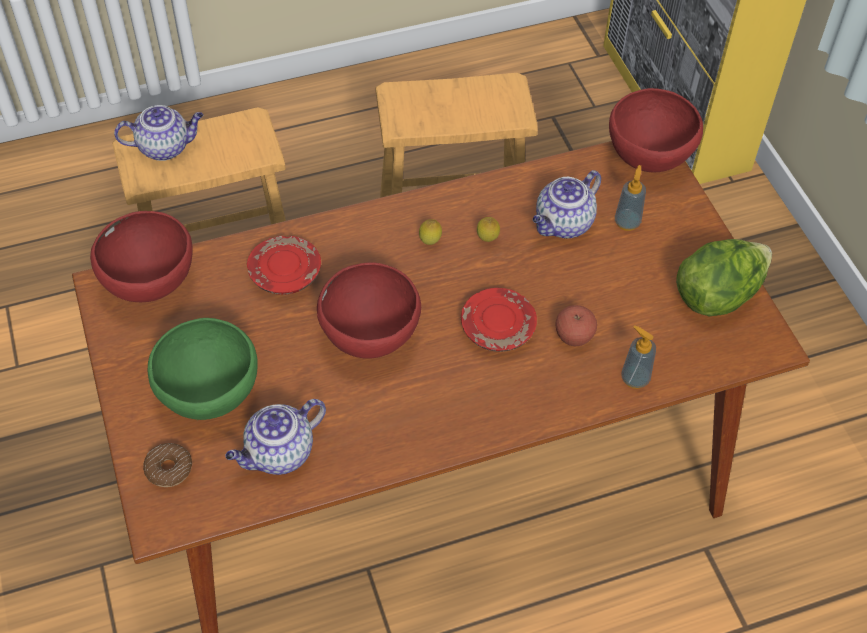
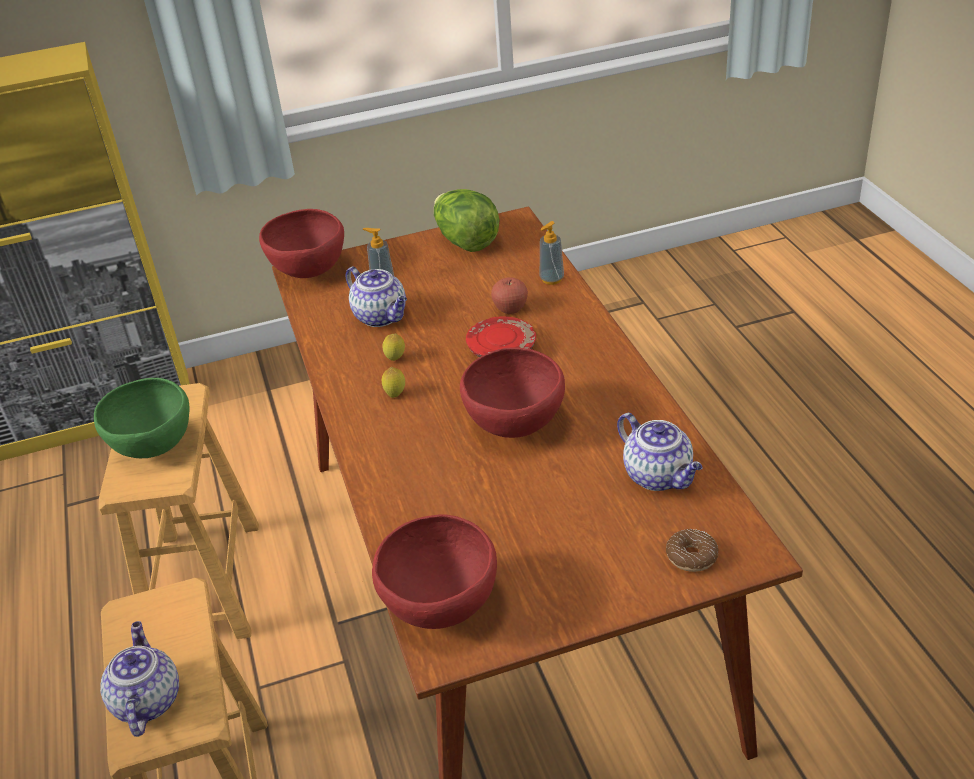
camera: 85 degrees left, 15 degrees down
(210, 395) = (594, 535): green bowl -> green bowl (153, 448)
(285, 274) = (430, 494): red plate -> none

